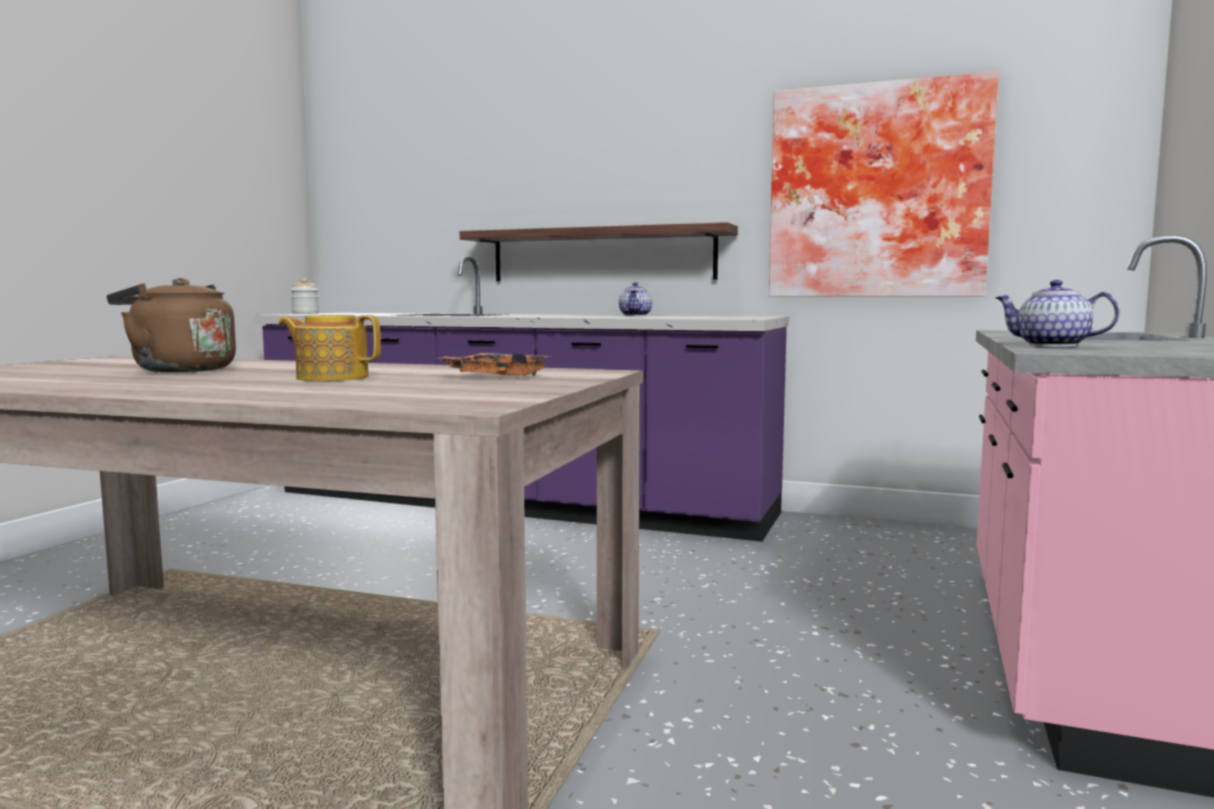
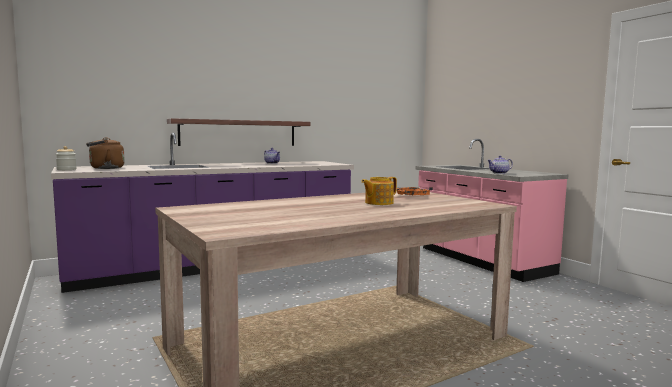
camera: 50 degrees left, 0 degrees up
(179, 370) = (295, 208): brown kettle -> brown kettle (105, 168)
(877, 192) = (351, 111): picture -> none

